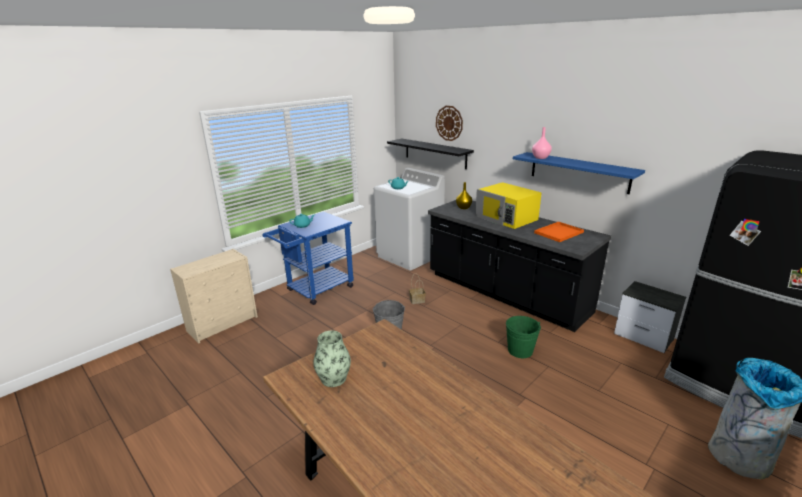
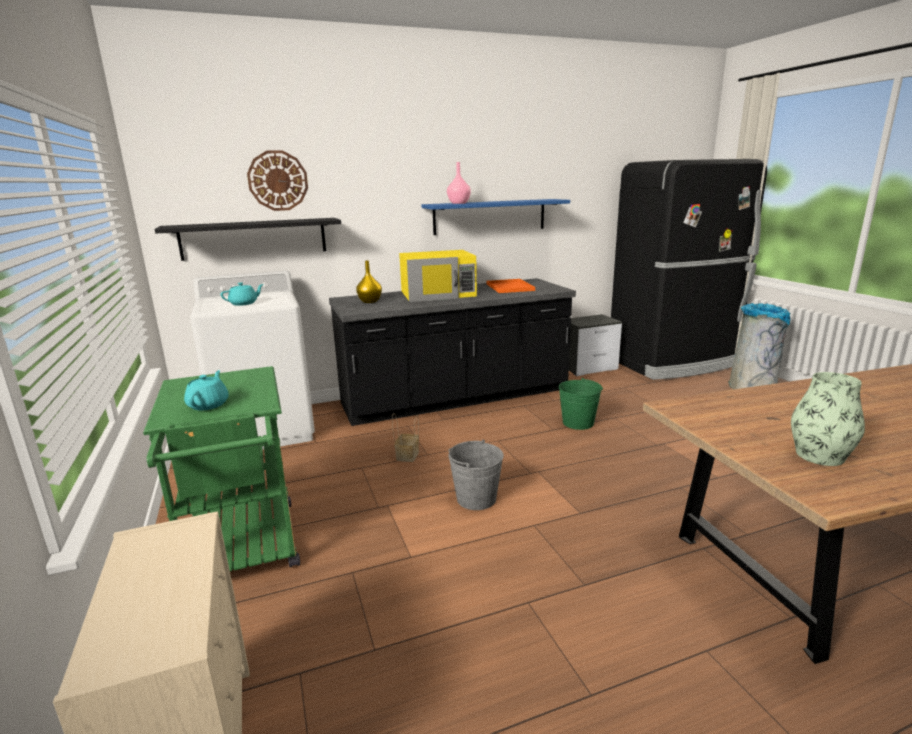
camera: 65 degrees left, 5 degrees down
(315, 290) = (244, 552): blue cart -> green cart

